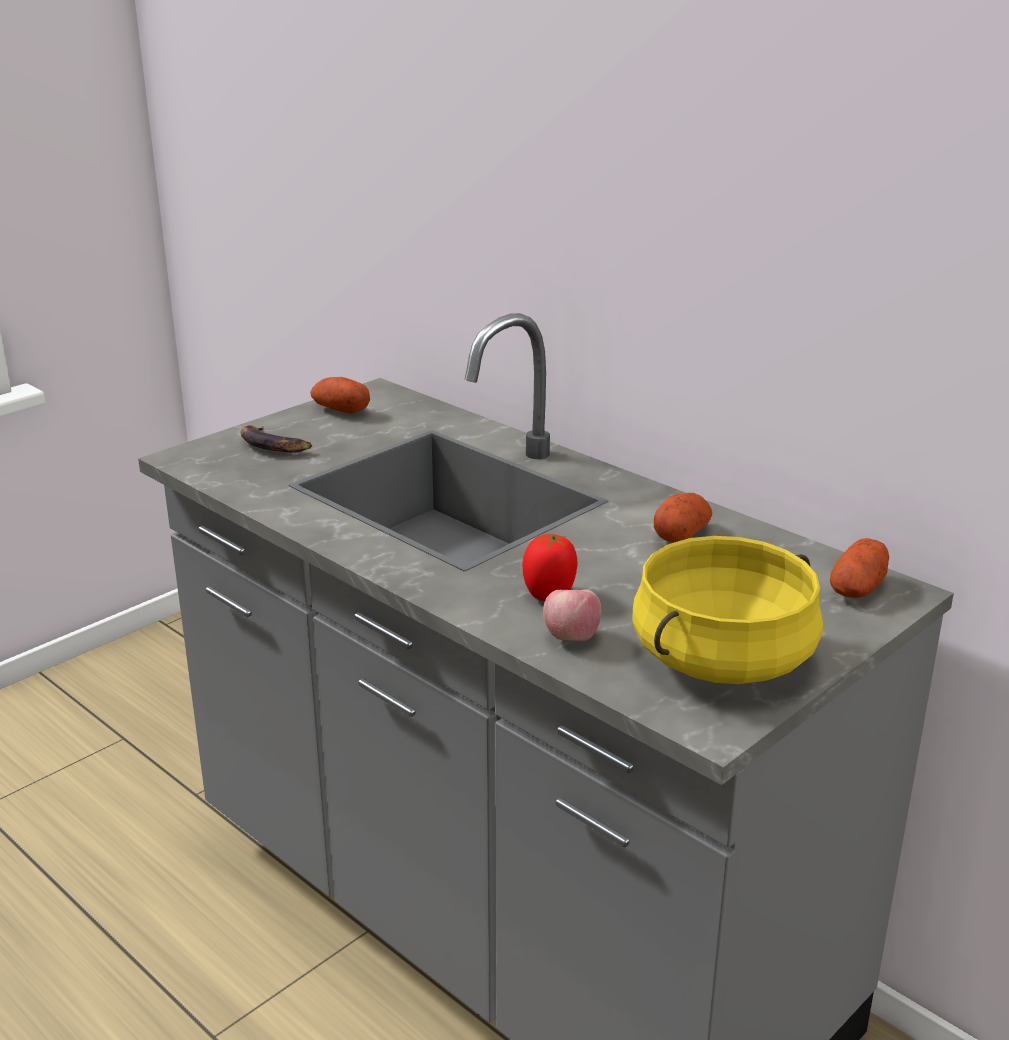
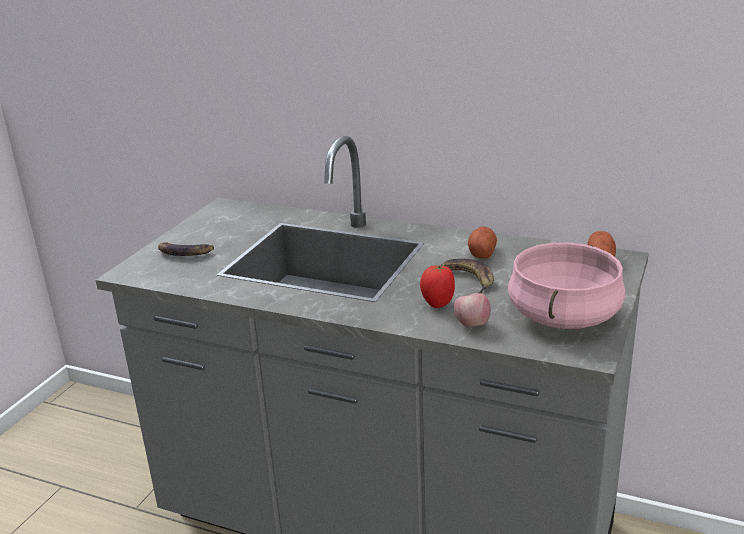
camera: 20 degrees left, 0 degrees up
(341, 410) = (210, 222): potato -> none
(625, 568) = (468, 279): none -> banana
(723, 660) = (564, 316): yellow cooking pot -> pink cooking pot

